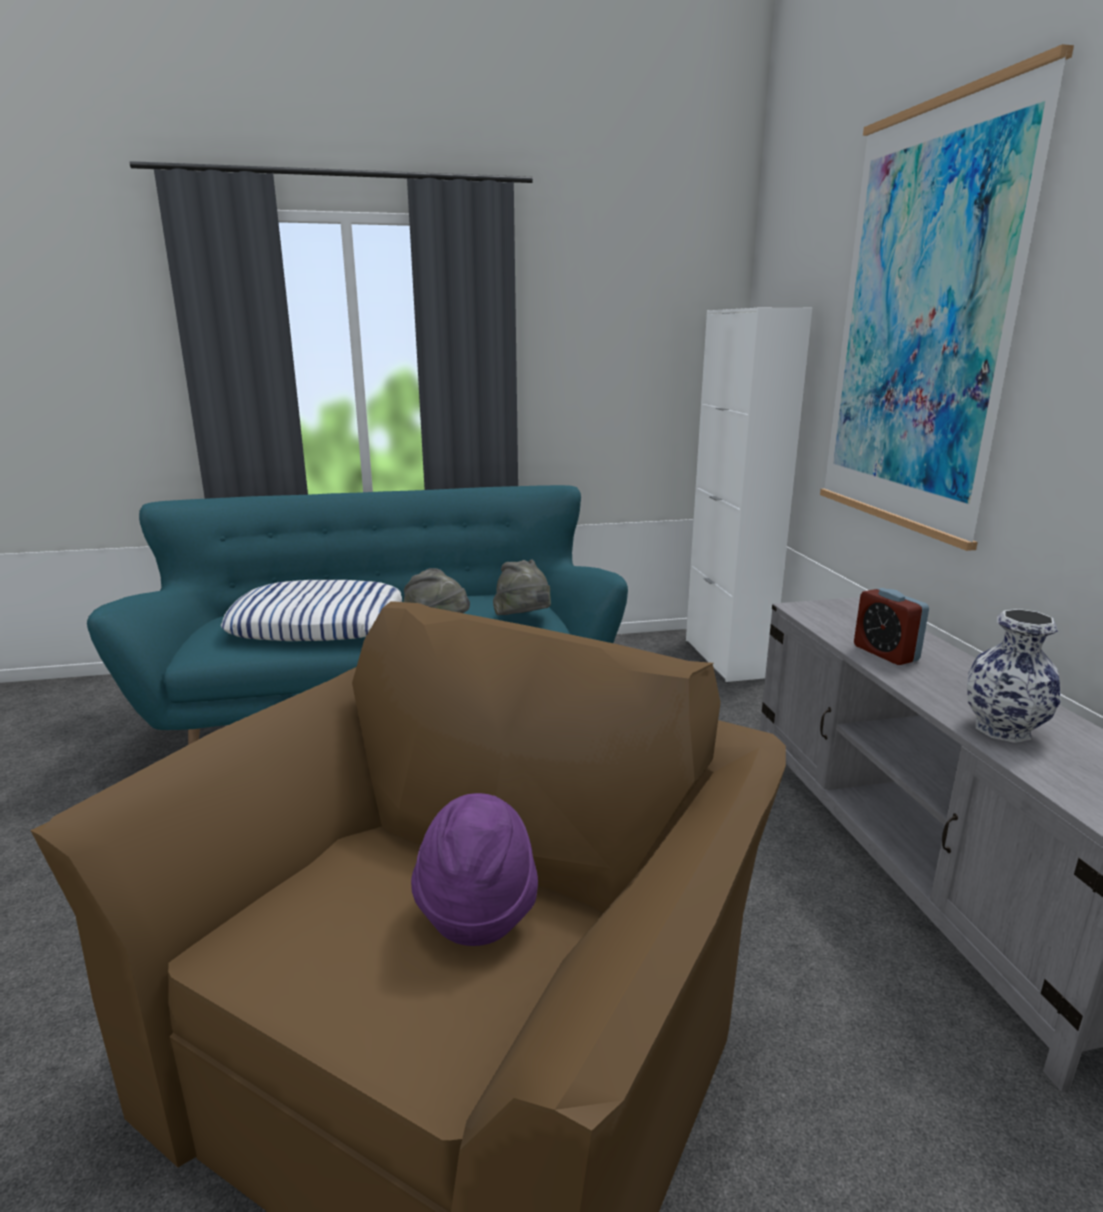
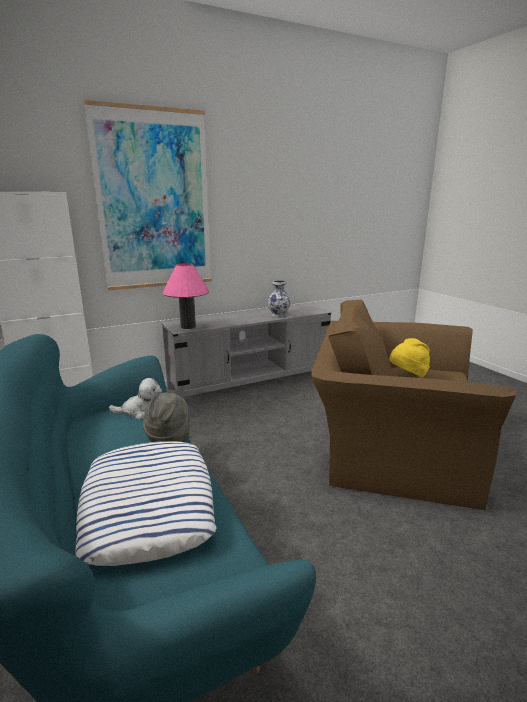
camera: 105 degrees left, 0 degrees up
(477, 909) = (407, 375): purple hat -> yellow hat
(524, 620) = (140, 412): grey hat -> plush toy
(828, 615) = (188, 326): none -> pink table lamp
(885, 653) = (228, 321): alarm clock -> none

